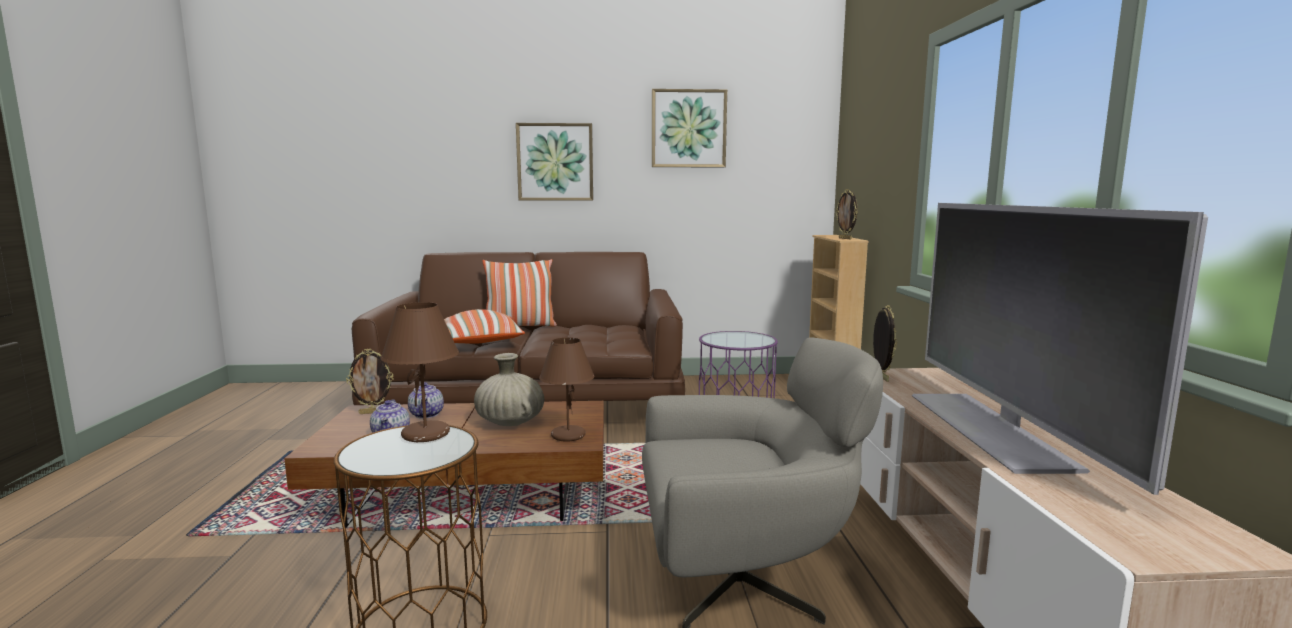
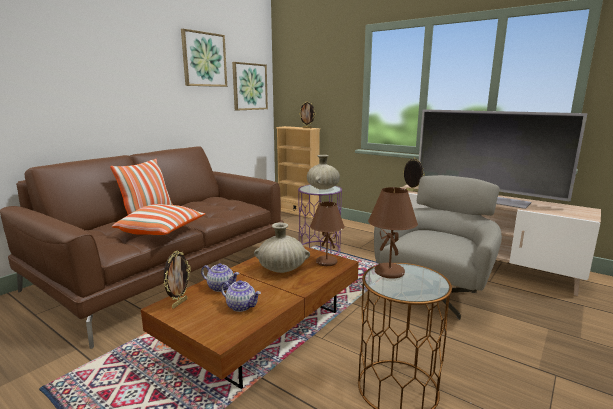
camera: 50 degrees left, 5 degrees up
(555, 162) = (119, 80): picture -> picture (249, 86)
(741, 339) = (322, 188): none -> beige vase

